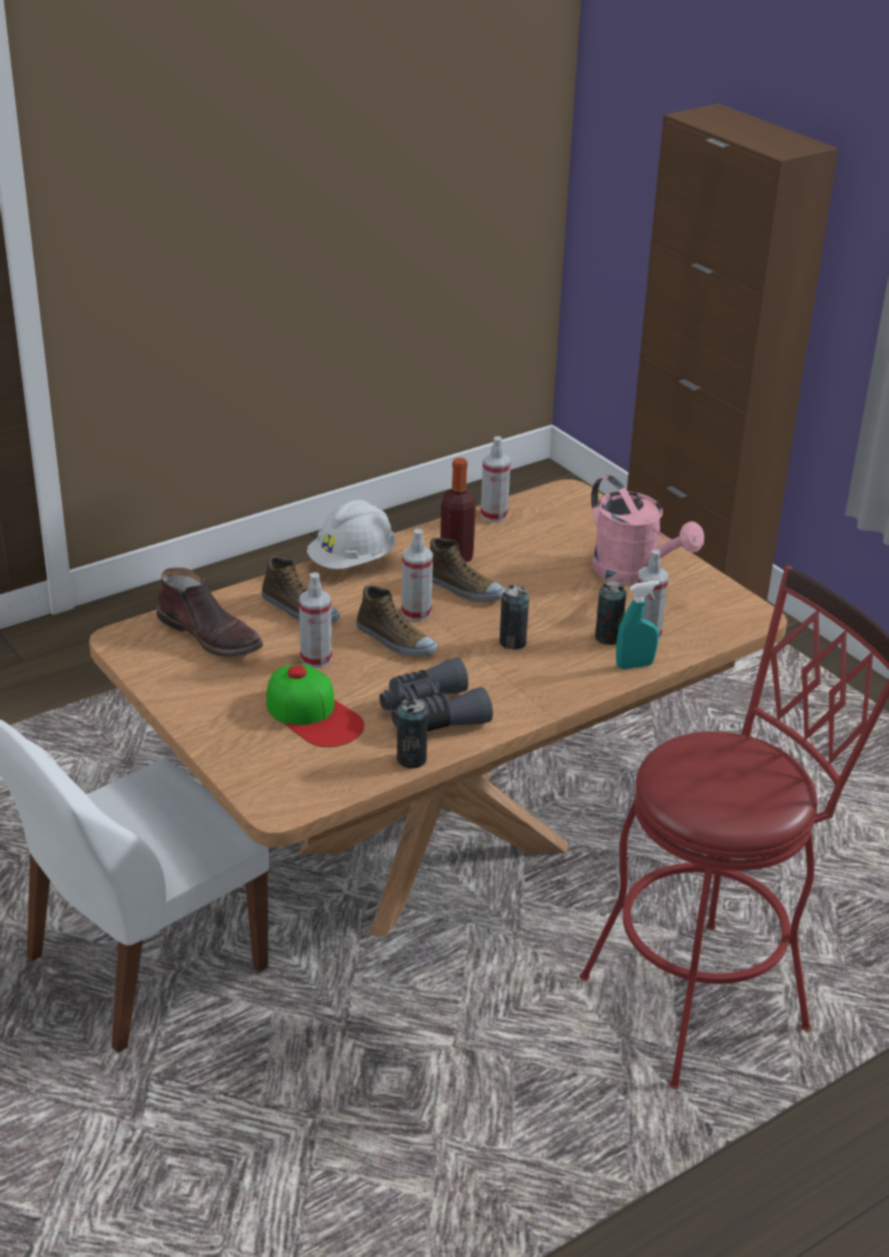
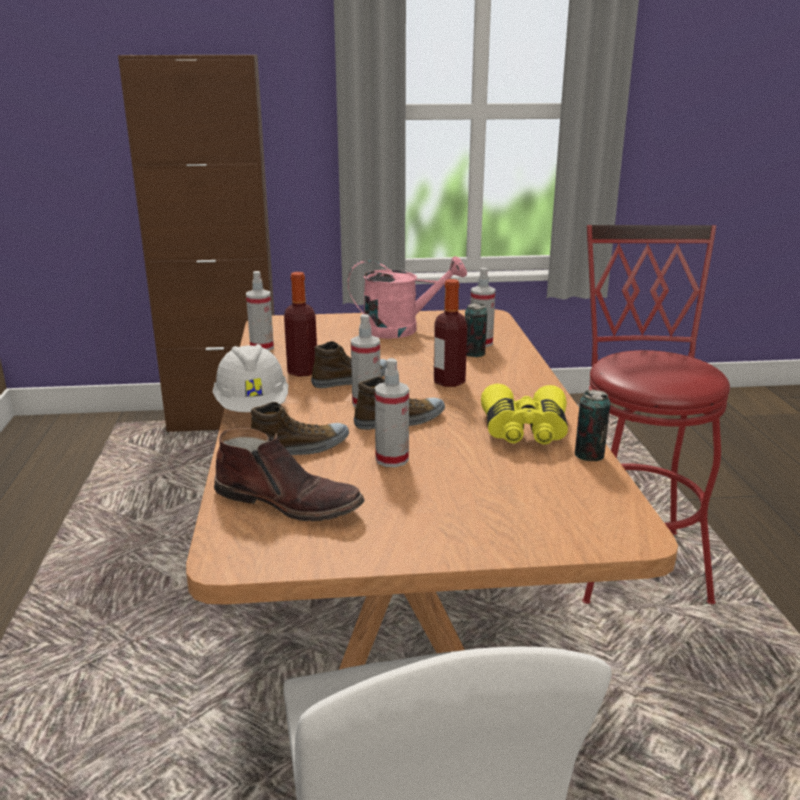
camera: 60 degrees left, 10 degrees down
(211, 635) = (289, 501): brown boot -> brown boot turned 45 degrees clockwise
(313, 714) = (485, 481): cap -> none
(432, 713) = (524, 431): grey binoculars -> yellow binoculars
(512, 643) = (449, 381): can -> bottle
(634, 665) = (517, 355): turquoise spray bottle -> none

